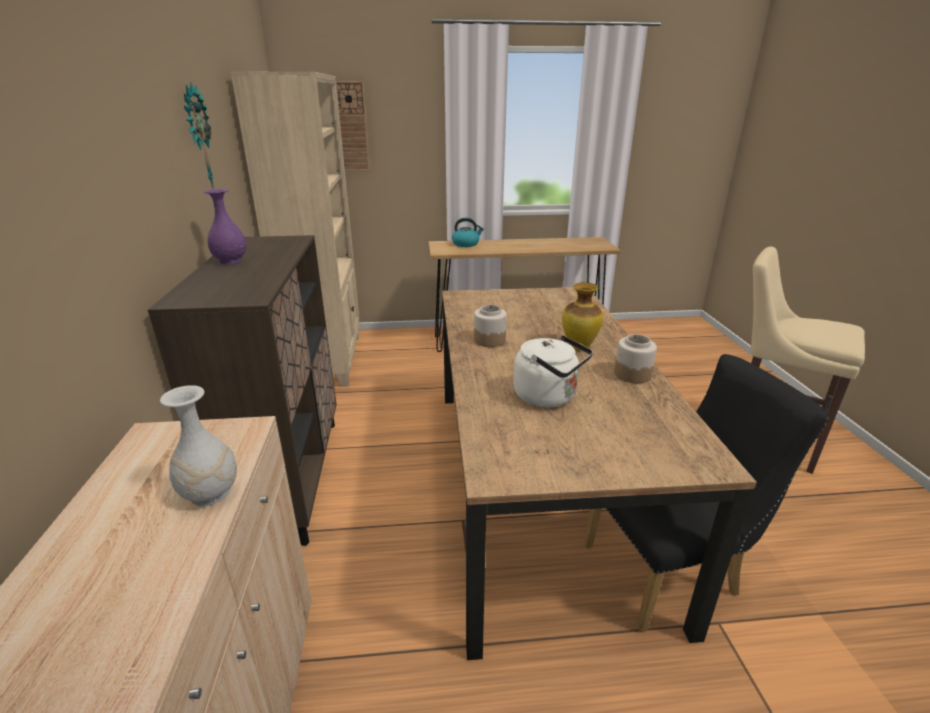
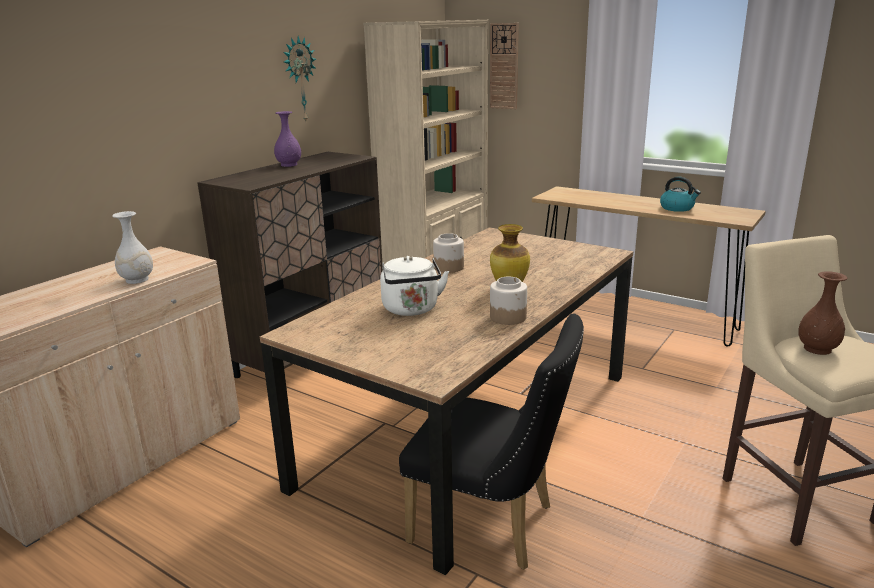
camera: 40 degrees right, 5 degrees down
(466, 244) = (586, 194): kettle -> kettle (677, 208)
(812, 332) = (818, 349): none -> brown vase

